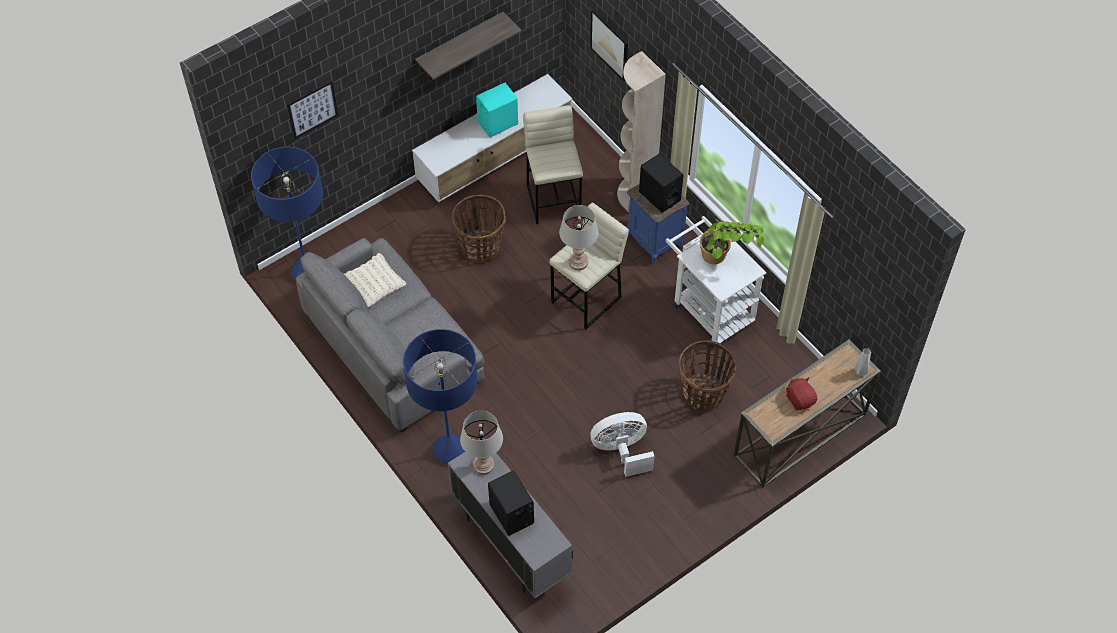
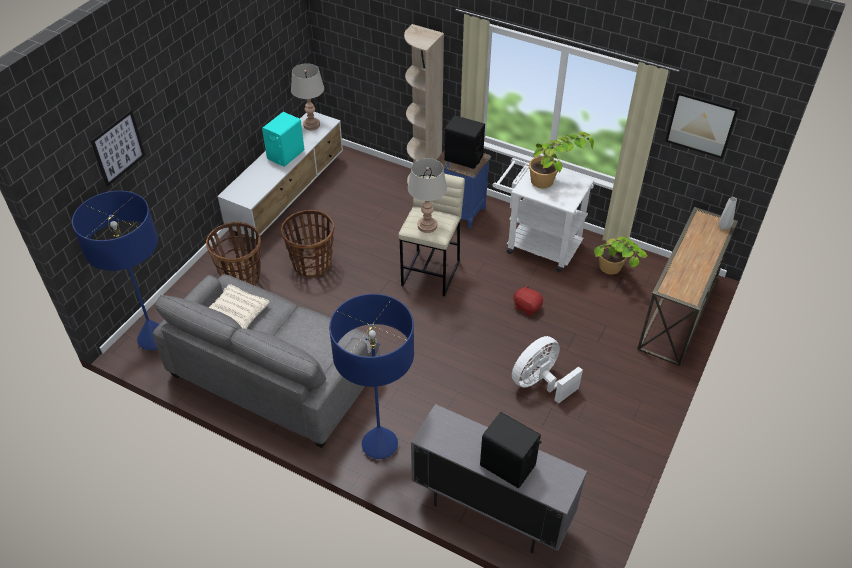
camera: 25 degrees left, 10 degrees down
(460, 43) = (238, 71): shelf -> none
(483, 465) = (449, 429): grey table lamp -> grey table lamp (311, 125)
(553, 199) = (356, 209): beige stool -> none
(609, 44) = (370, 44): picture -> picture (701, 124)
(703, 393) = (577, 310): basket -> basket (241, 277)
(764, 370) = (614, 275): none -> potted plant
(800, 399) = (692, 264): red plush toy -> red plush toy (527, 307)

